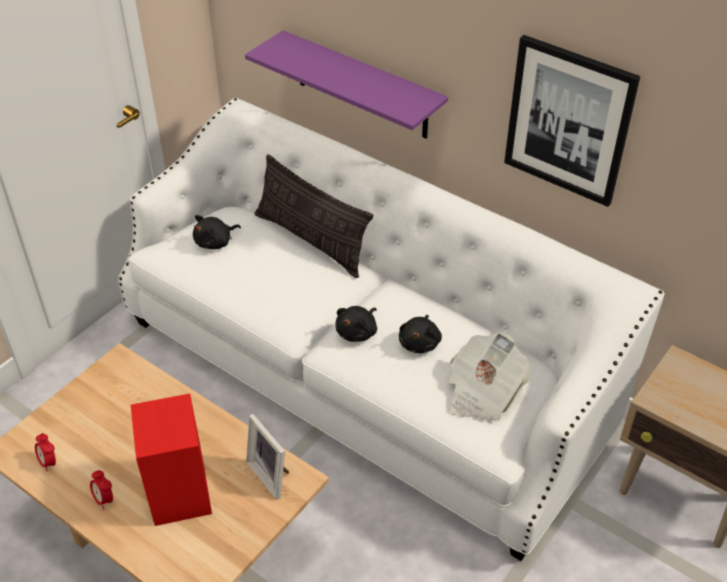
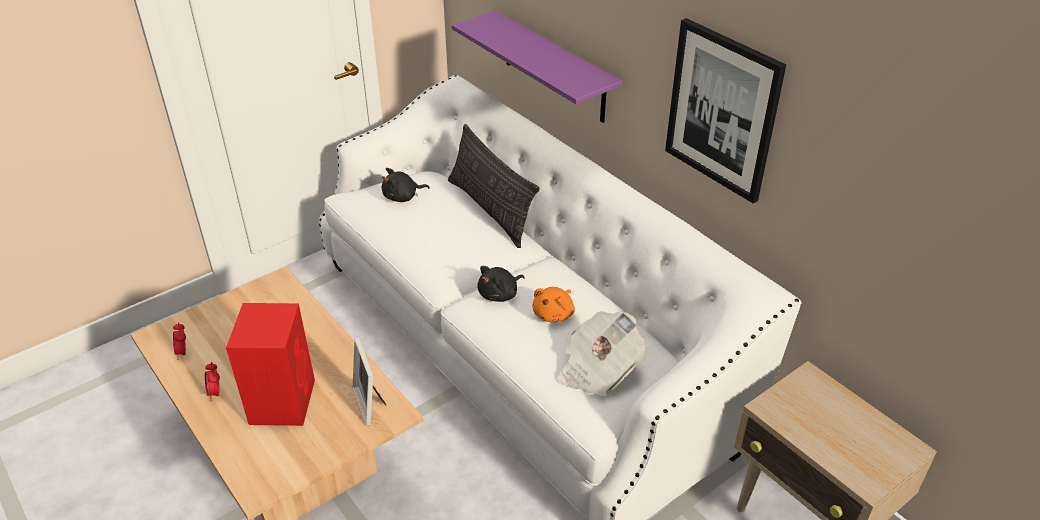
camera: 15 degrees right, 5 degrees down
(420, 343) = (554, 314): black plush toy -> orange plush toy

